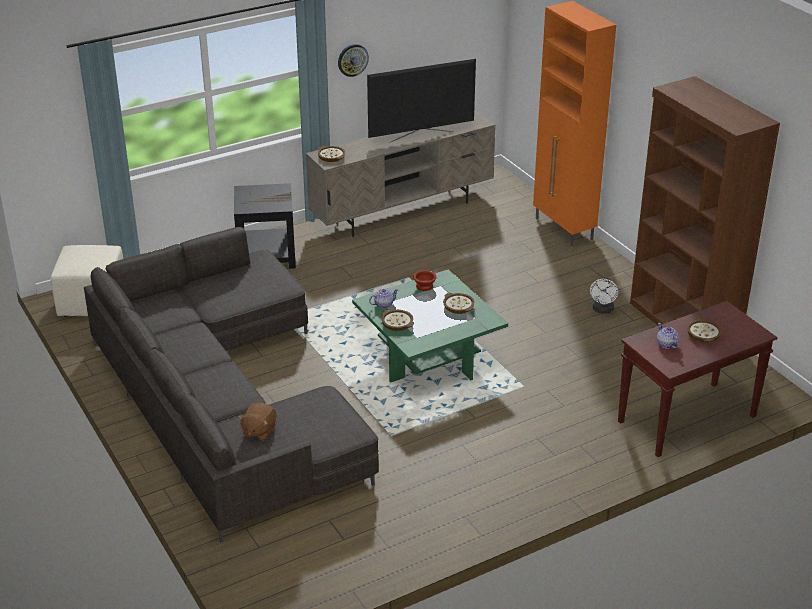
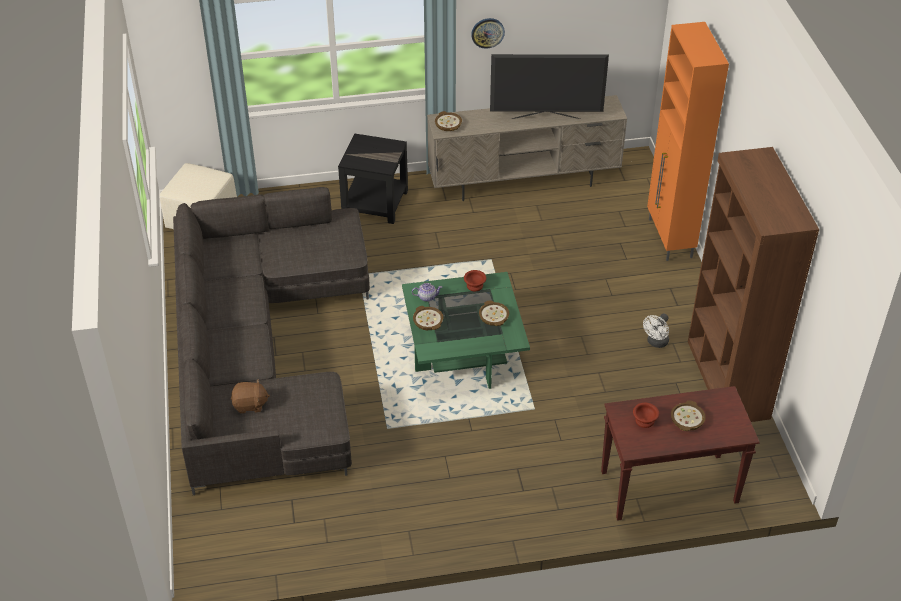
camera: 20 degrees right, 10 degrees up
(259, 431) = (250, 405): brown plush toy -> brown plush toy turned 135 degrees counterclockwise
(666, 344) = (644, 421): teapot -> brown bowl

